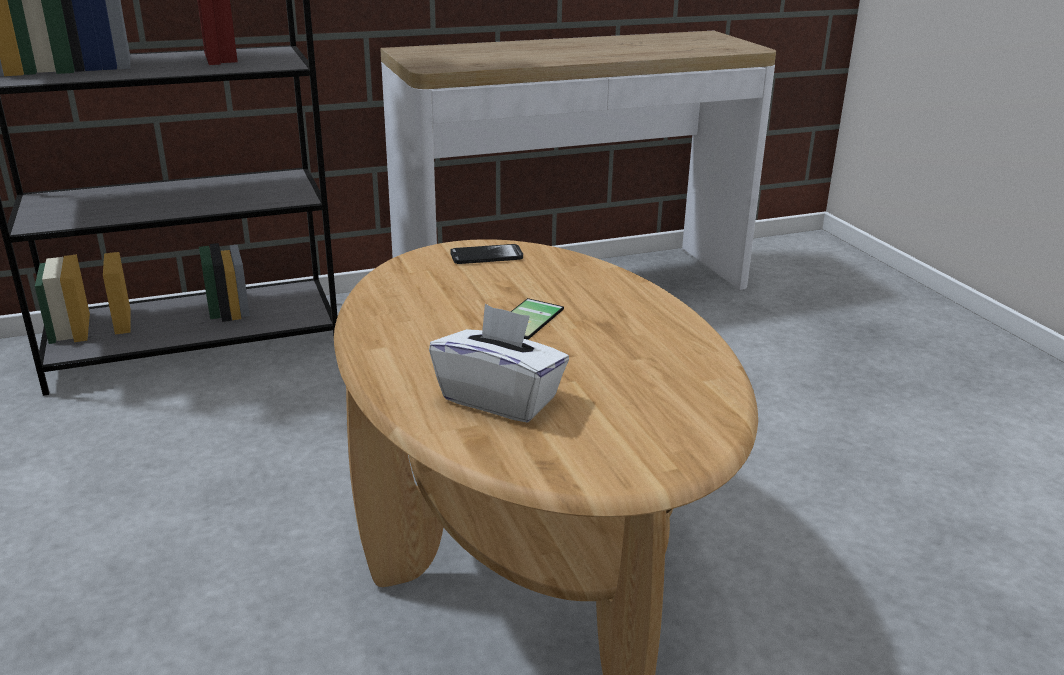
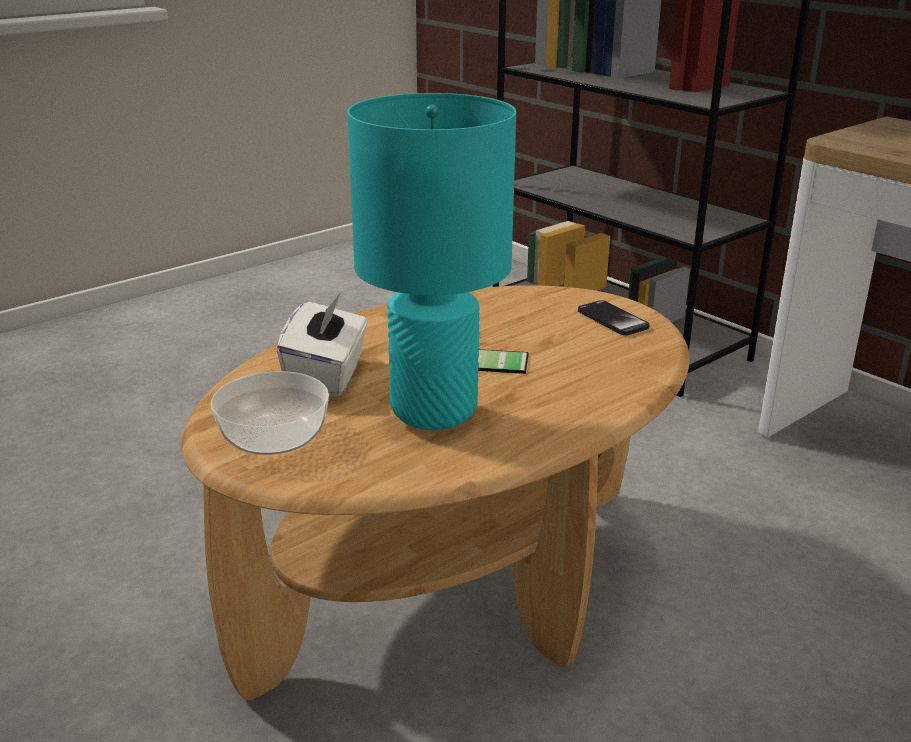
camera: 70 degrees right, 0 degrees up
(617, 445) = (273, 436): none -> bowl
(622, 362) = (432, 417): none -> turquoise table lamp

